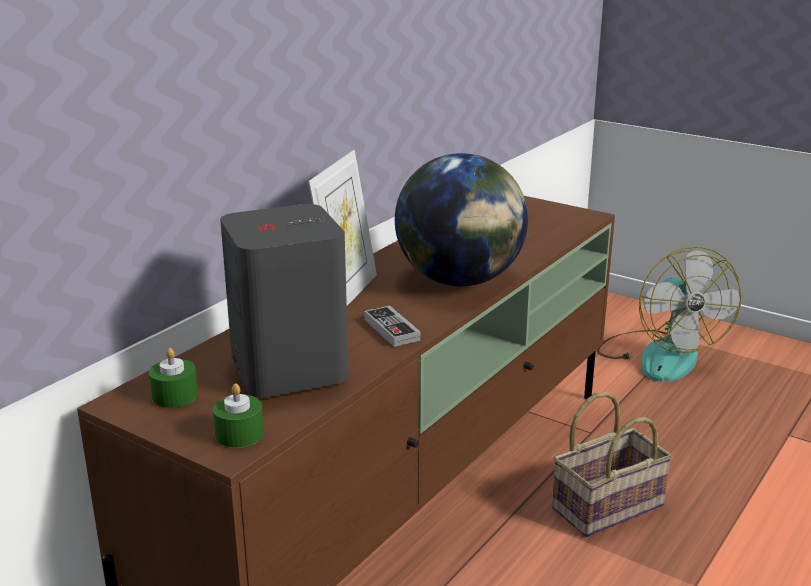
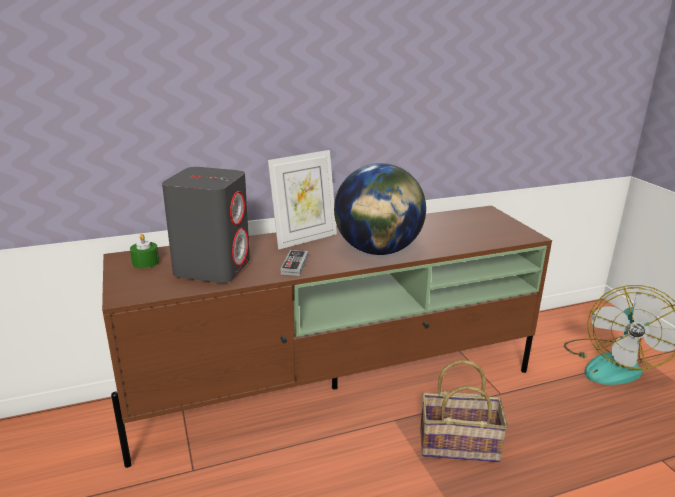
camera: 35 degrees right, 0 degrees up
(239, 434) = (139, 290): green candle -> none

